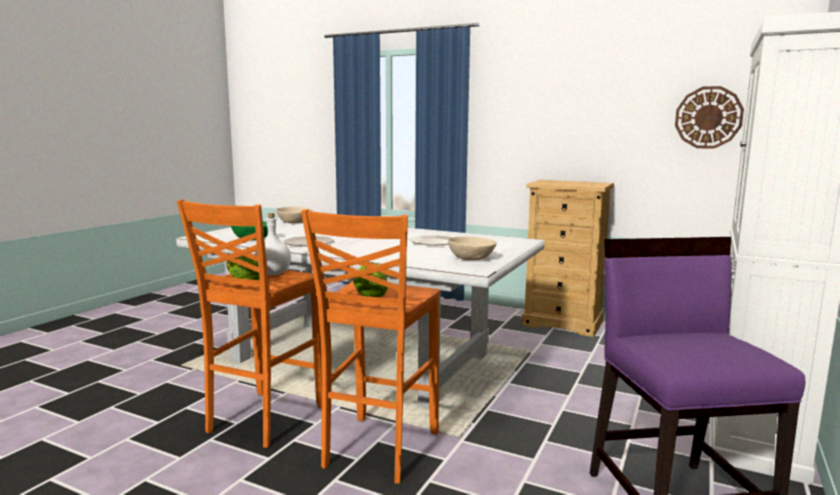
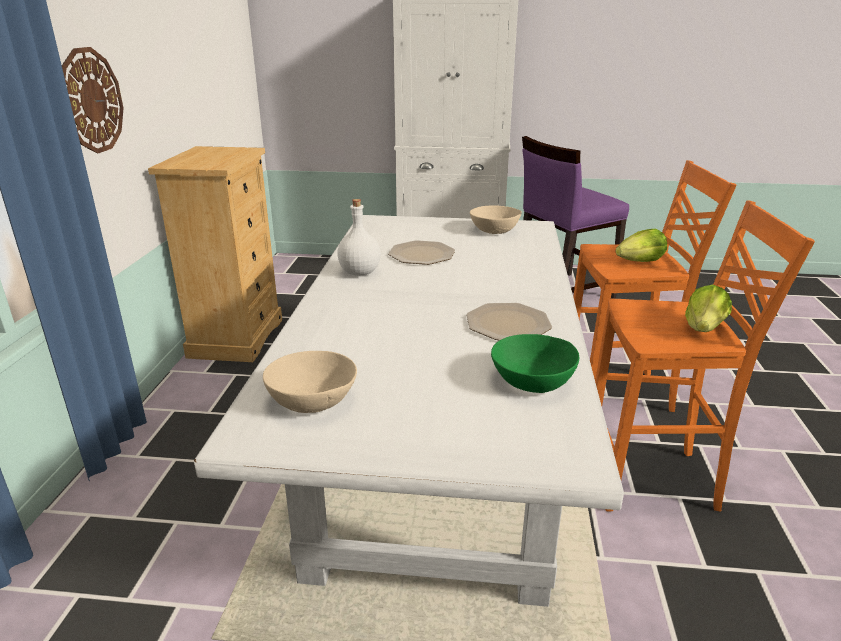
camera: 110 degrees left, 15 degrees up
(274, 274) = (647, 323): white bottle -> white bottle (360, 272)
(708, 117) = (220, 49): wall clock -> wall clock (91, 101)

